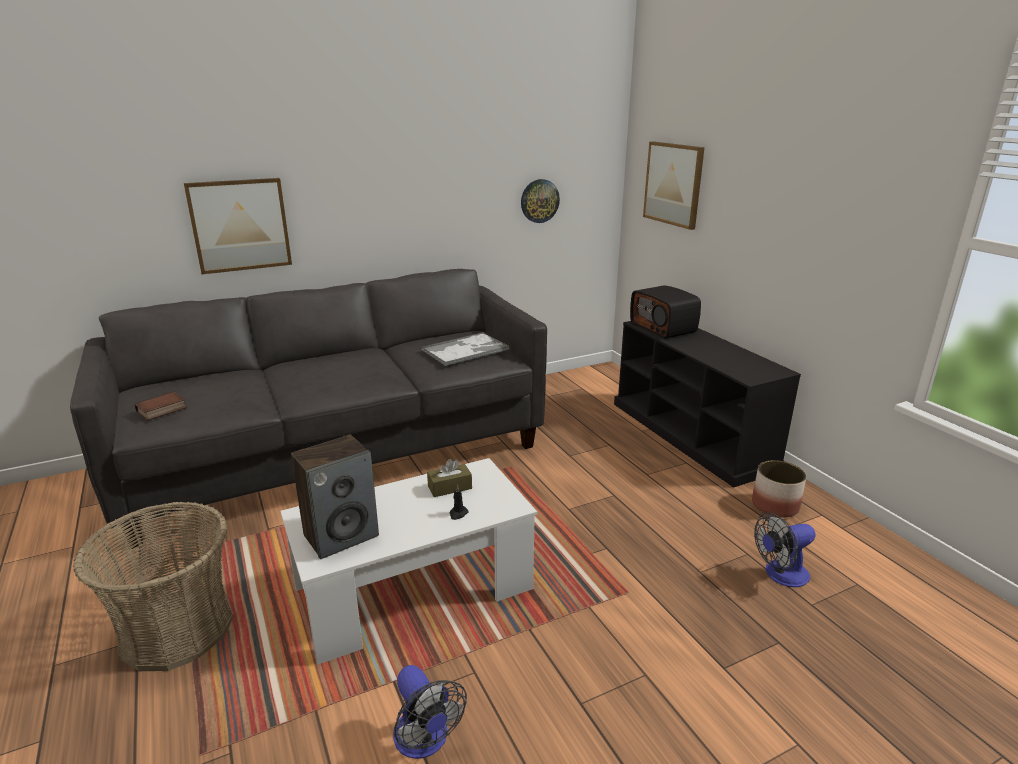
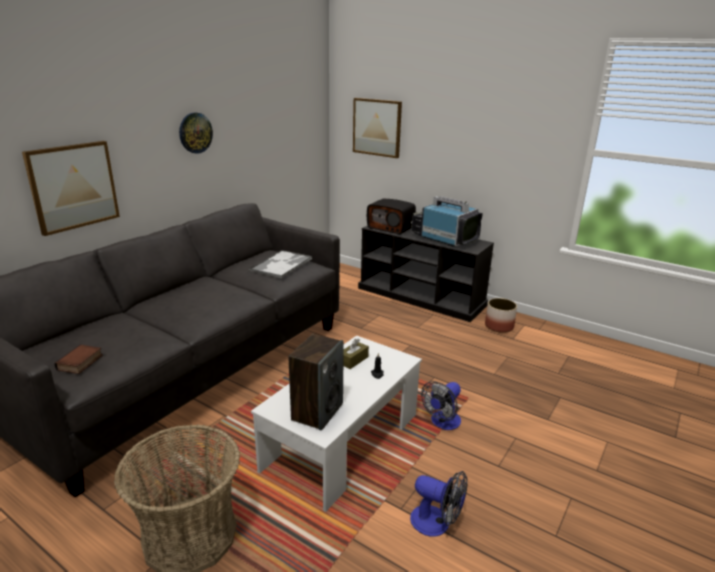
camera: 30 degrees left, 0 degrees up
(539, 201) = (283, 145): wall clock -> wall clock (195, 133)
(724, 355) = (444, 239): none -> television
(780, 575) = (532, 362): fan -> fan (442, 423)

